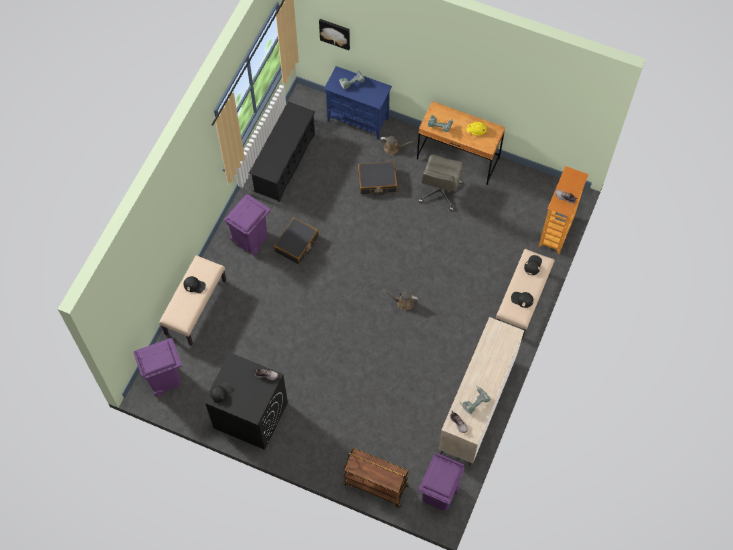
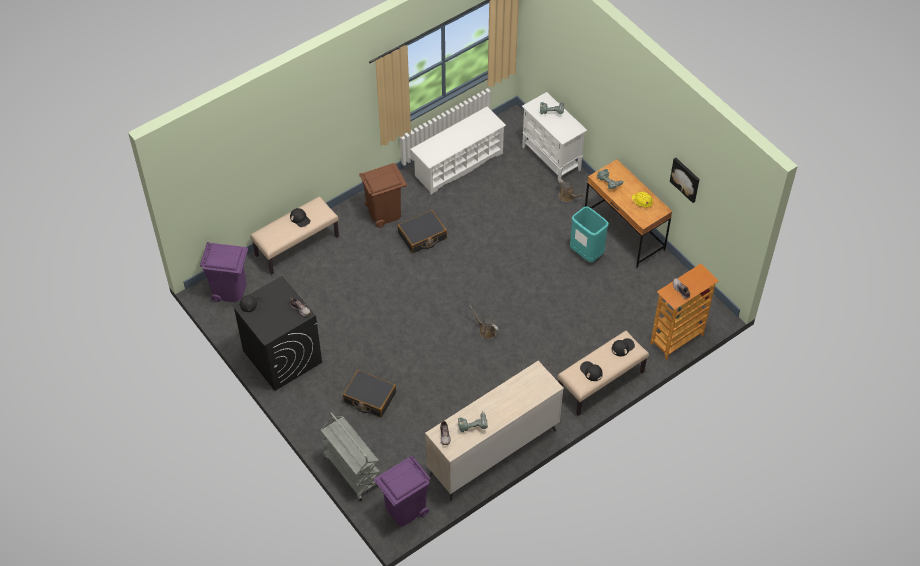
camera: 30 degrees right, 10 degrees down
(250, 239) = (384, 213): purple trash can -> brown trash can
(284, 163) = (458, 164): black shoe rack -> white shoe rack
(335, 33) = (550, 53): picture -> picture (685, 179)
(358, 120) = (551, 159): blue cabinet -> white cabinet
(375, 485) = (352, 471): brown cart -> grey cart
(377, 181) = (533, 218): black suitcase -> black suitcase (369, 397)
(440, 192) = (586, 253): grey office chair -> turquoise trash can

